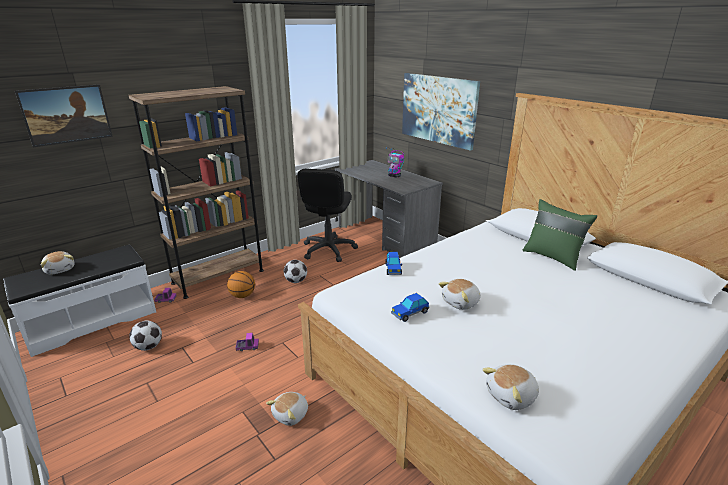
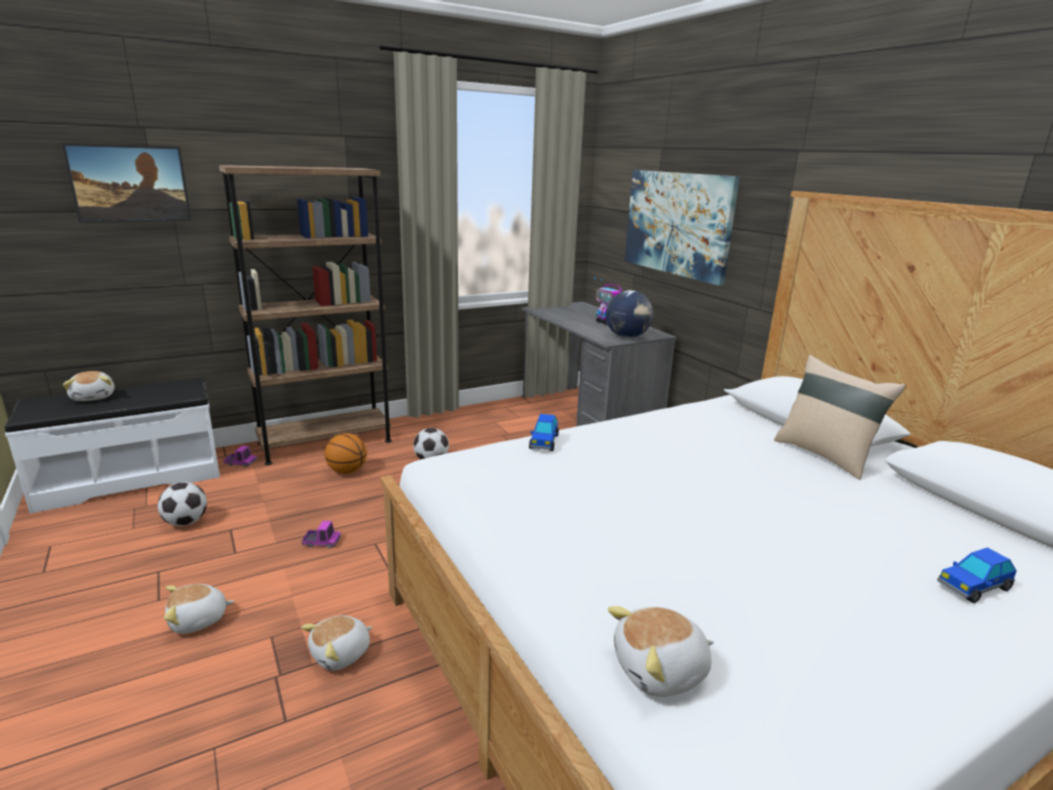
camera: 10 degrees right, 5 degrees down
(328, 250) = (496, 424): black office chair -> none
(410, 313) = (537, 507): toy car -> toy car (973, 586)
(412, 186) = (627, 337): none -> globe
(461, 302) = (633, 503): plush toy -> plush toy (198, 620)
(553, 257) = (825, 455): green pillow -> beige pillow

